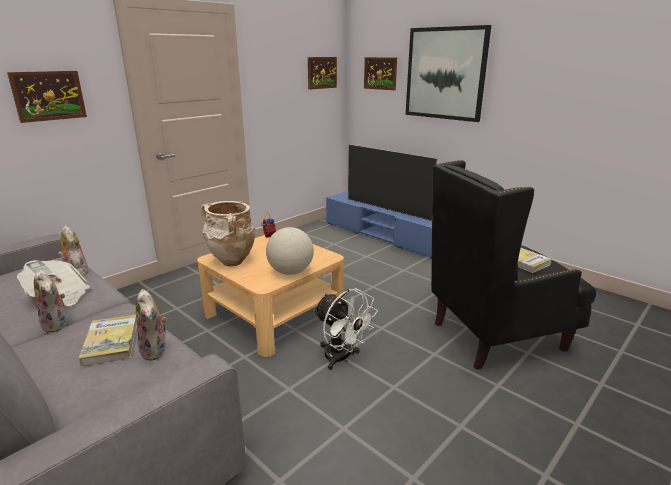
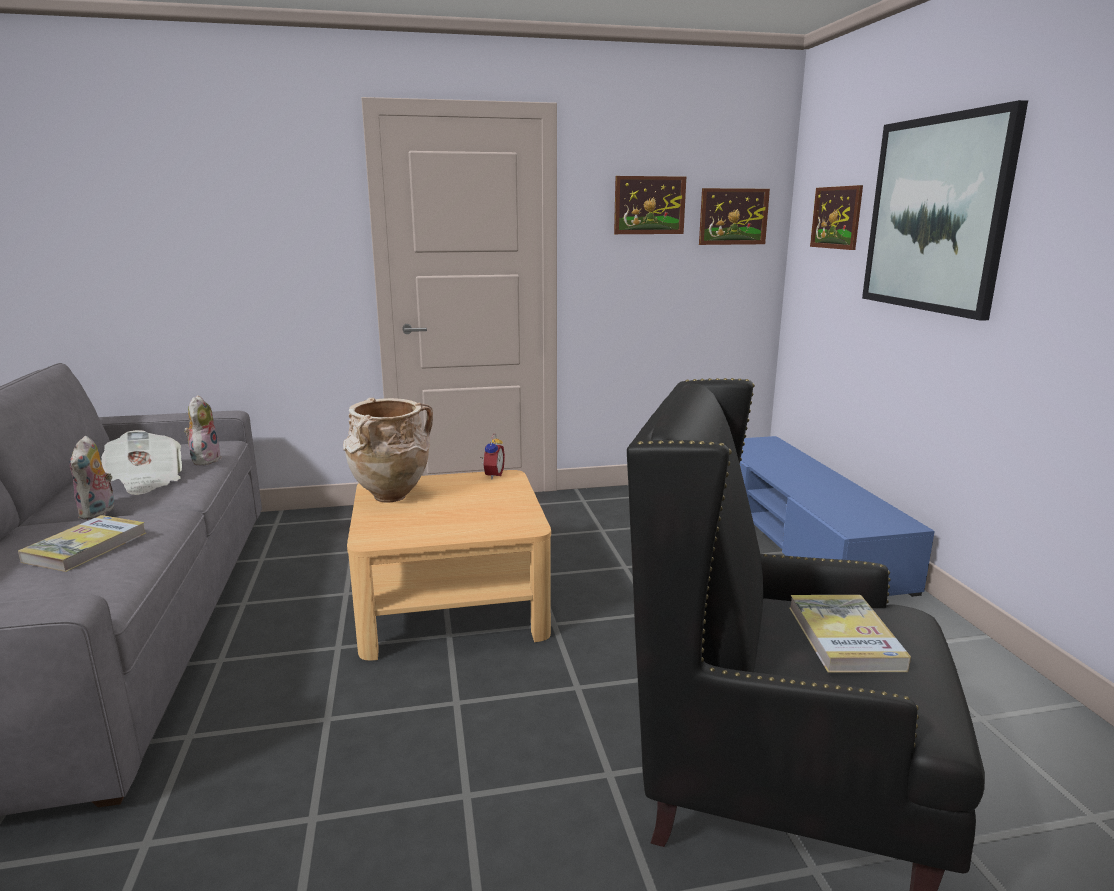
camera: 35 degrees right, 5 degrees down
(49, 96) = (262, 232): picture -> picture (649, 205)
(156, 351) = (99, 574): plush toy -> none
(290, 272) = (436, 532): globe -> none
(342, 359) = (452, 709): white fan -> none
(387, 209) = (793, 481): television -> none

